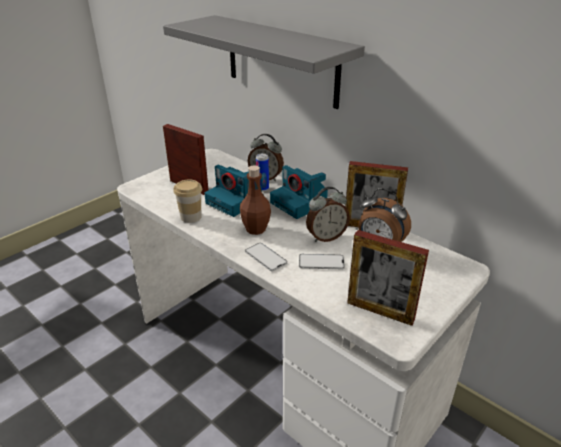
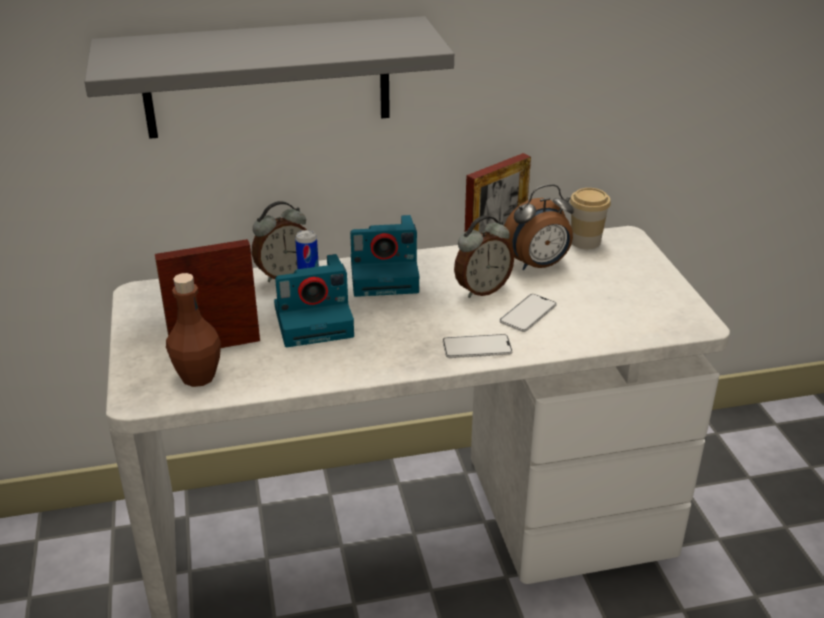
camera: 55 degrees left, 0 degrees up
(191, 217) = (308, 372): cup -> cup (585, 242)
(255, 229) = (405, 331): brown bottle -> brown bottle (198, 377)
(326, 237) = (481, 289): alarm clock -> alarm clock turned 45 degrees clockwise
(380, 311) = (647, 315): picture frame -> none

